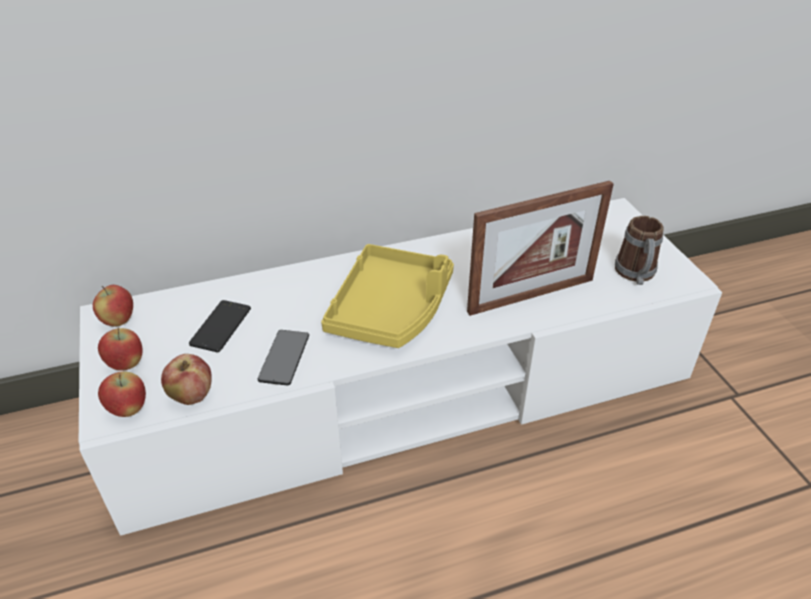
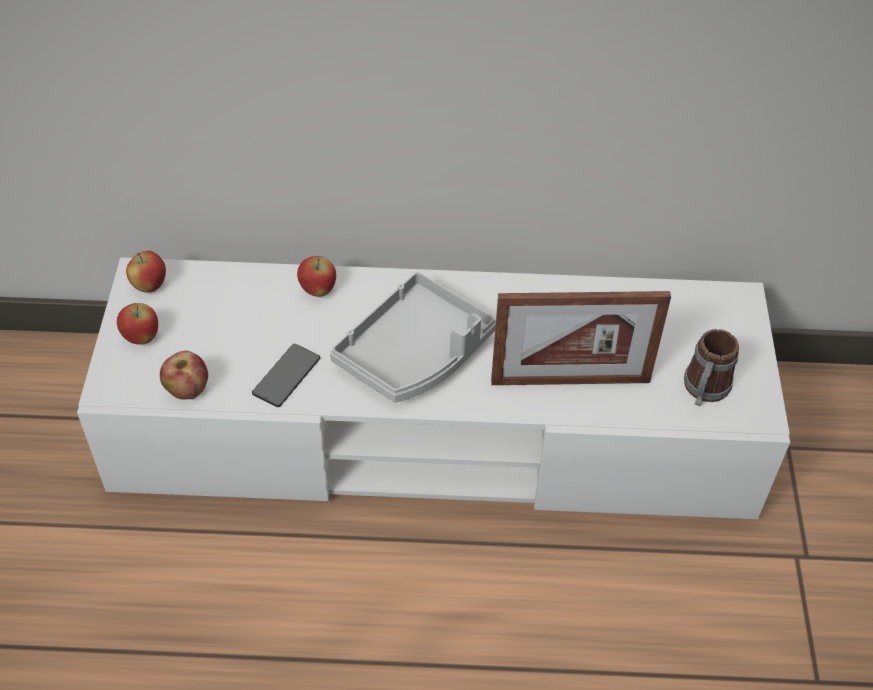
camera: 20 degrees right, 10 degrees up
(128, 410) = (129, 386): apple -> apple (318, 290)
(221, 326) = (241, 321): phone -> none
(391, 309) = (415, 353): yellow tray -> grey tray

